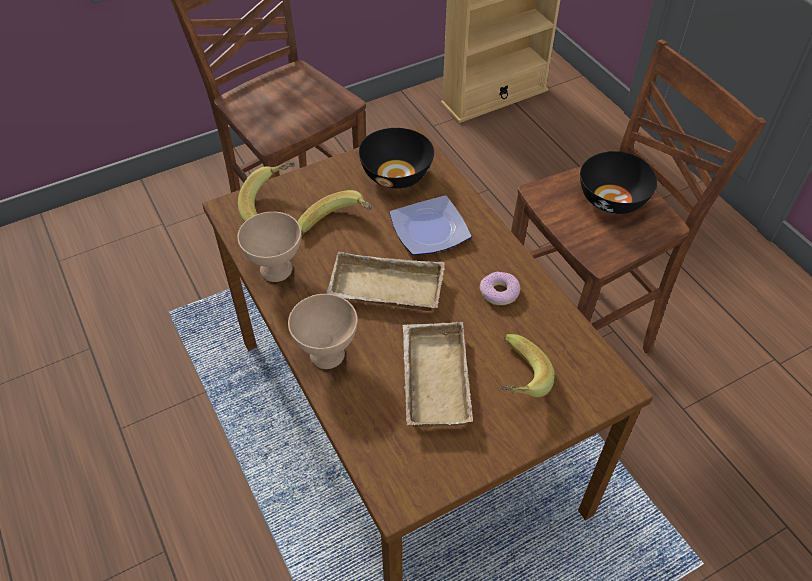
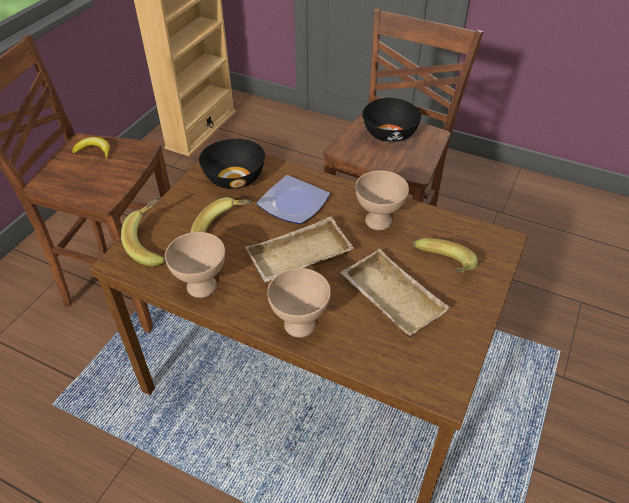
camera: 35 degrees left, 5 degrees down
(300, 86) = (94, 151): none -> banana
(499, 293) = (379, 221): donut -> beige bowl

